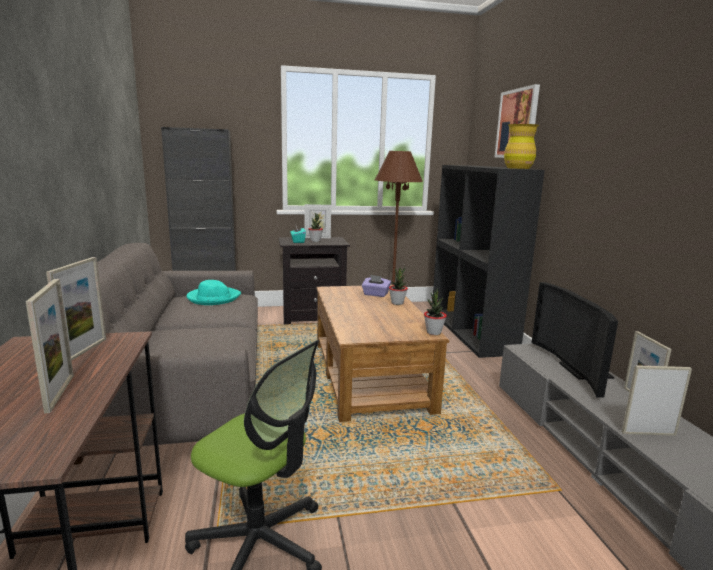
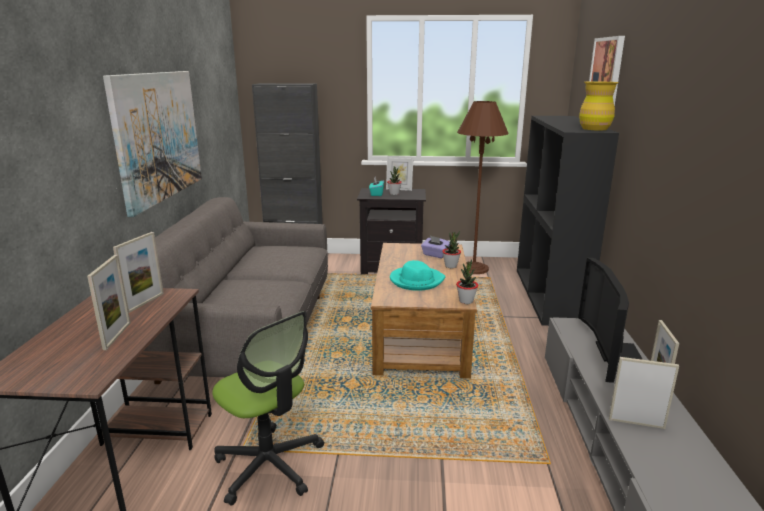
camera: 15 degrees right, 5 degrees up
(69, 162) = (158, 136): none -> picture
(213, 298) = (284, 250): turquoise hat -> turquoise hat (416, 280)

